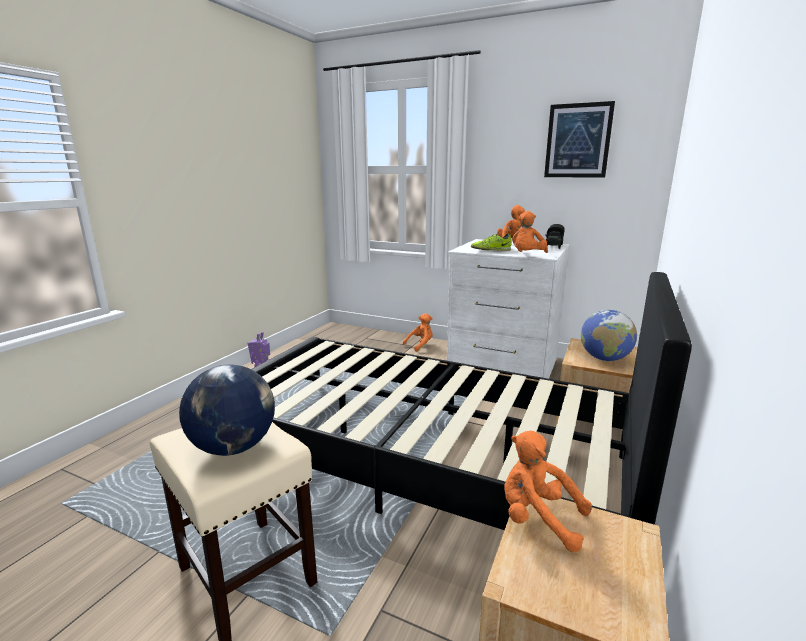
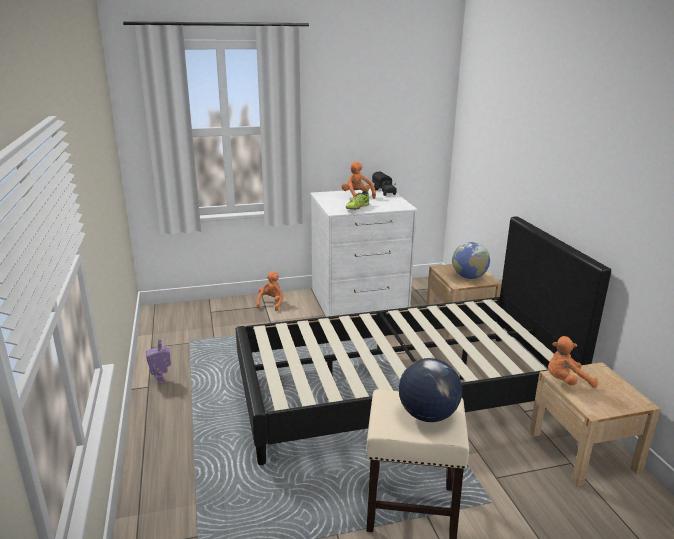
camera: 40 degrees left, 5 degrees up
(527, 255) = (392, 208): orange plush toy -> none
(578, 141) = (389, 103): picture -> none

